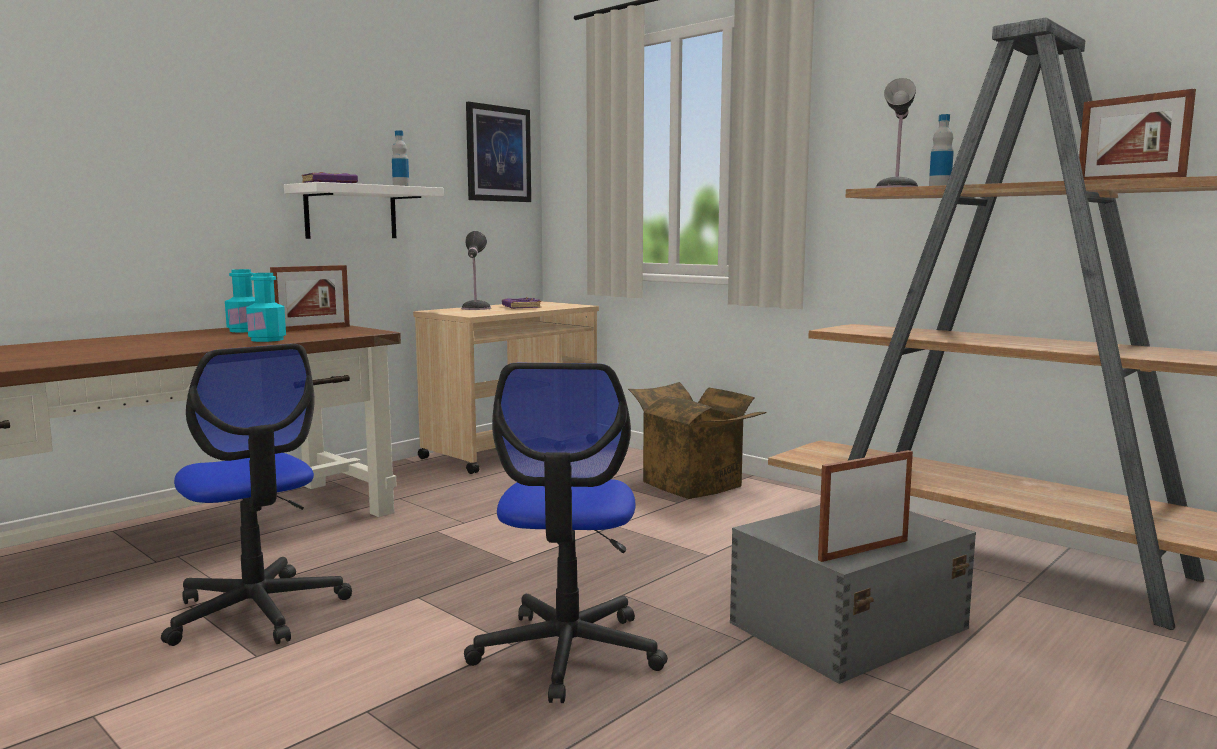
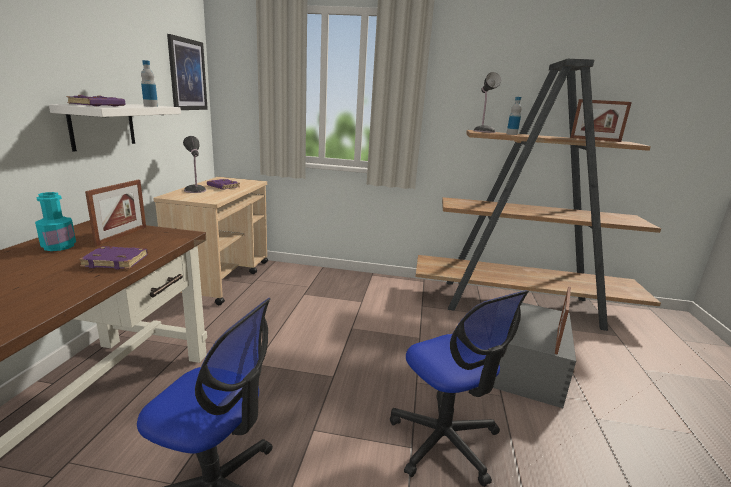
camera: 35 degrees left, 10 degrees up
(267, 339) = (116, 261): turquoise bottle -> purple book
(696, 484) = (355, 285): cardboard box -> none

